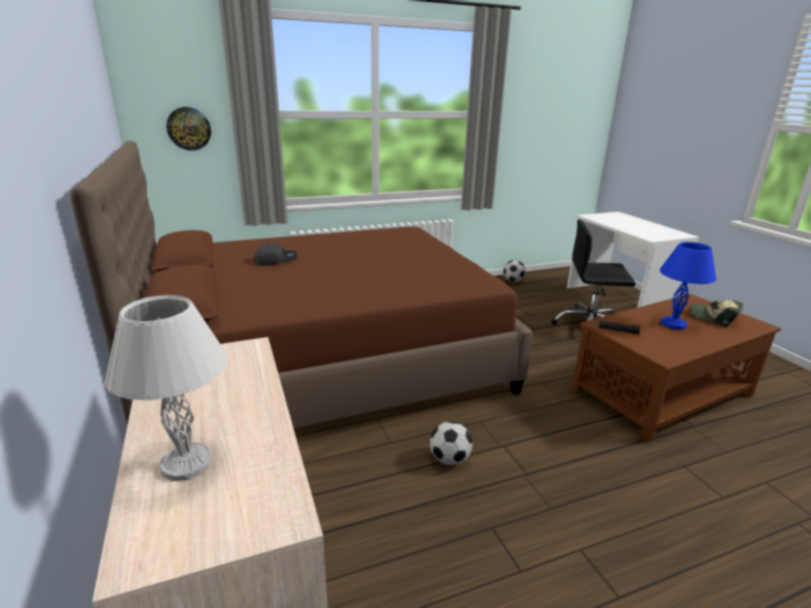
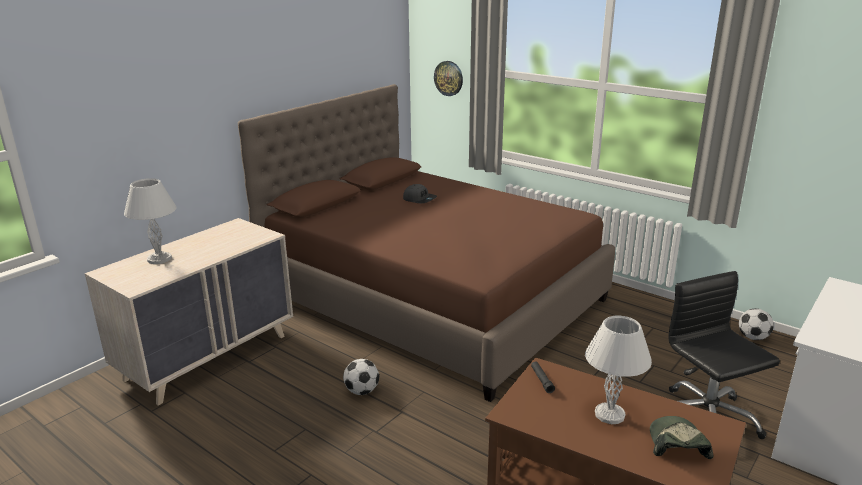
camera: 60 degrees right, 0 degrees up
(674, 324) = (611, 415): blue table lamp -> white table lamp

